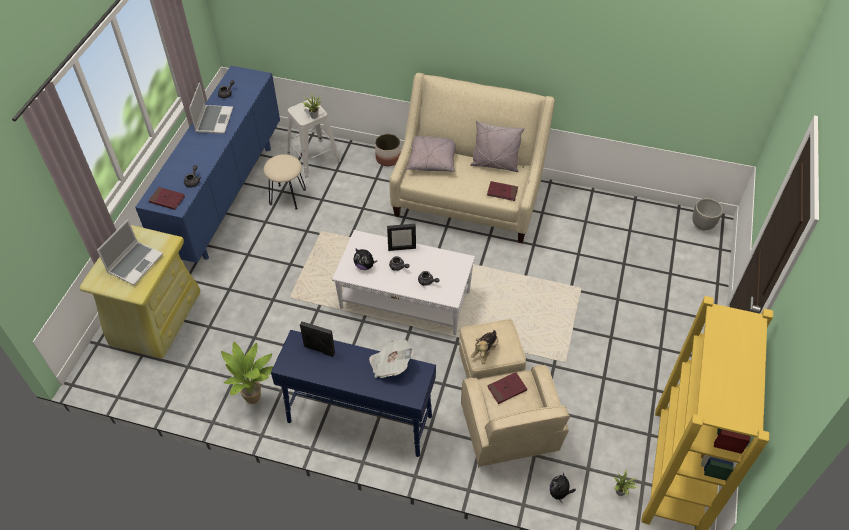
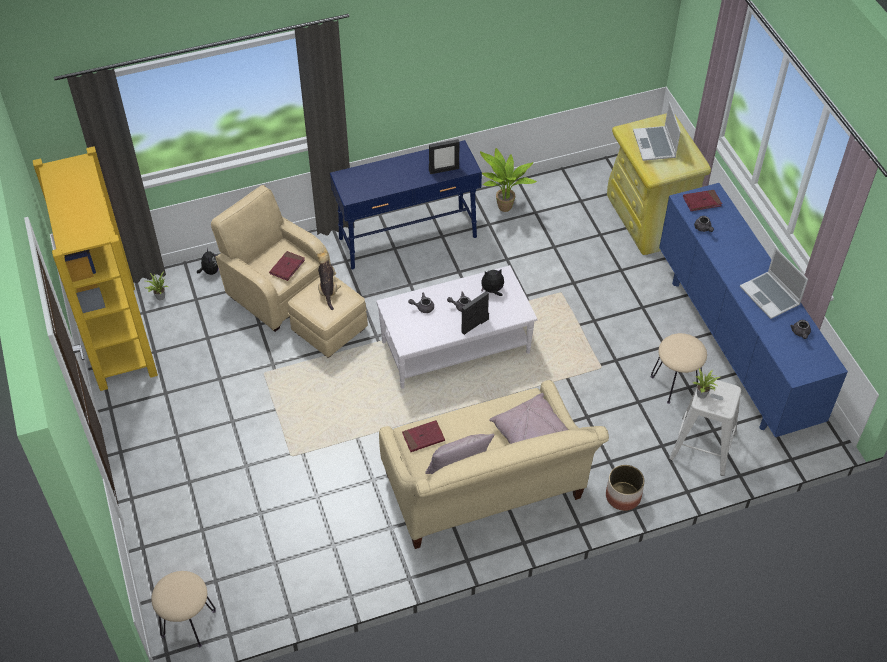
camera: 145 degrees right, 0 degrees up
(390, 365) = (379, 187): newspaper -> none
(702, 225) = (188, 623): planter -> beige stool

